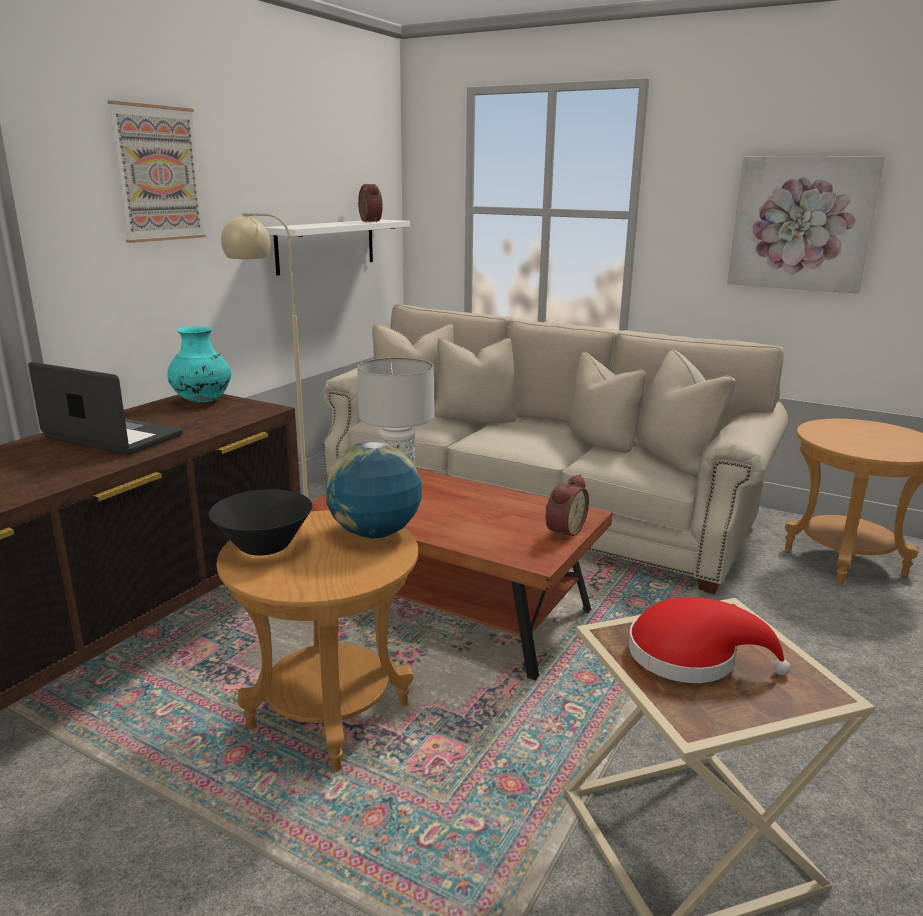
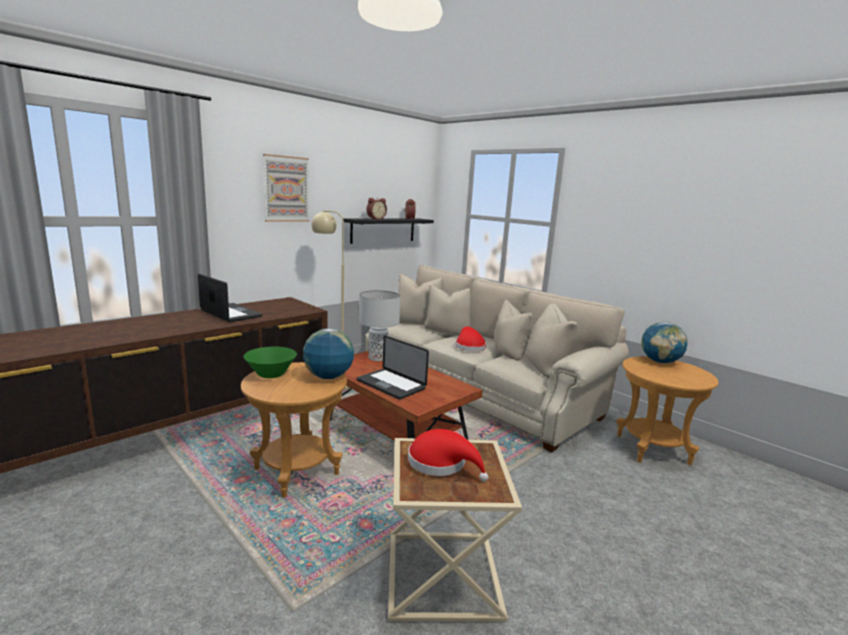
camera: 15 degrees right, 5 degrees down
(202, 401) = (287, 302): turquoise vase -> none
(264, 546) = (271, 374): black bowl -> green bowl
(326, 245) = (383, 230): white shelf -> black shelf
(460, 528) = (391, 385): none -> laptop
(532, 440) = (469, 346): none -> red hat
(563, 531) = (445, 395): alarm clock -> alarm clock (375, 219)
(801, 224) = (647, 235): picture -> none
(846, 425) = (660, 361): none -> globe

